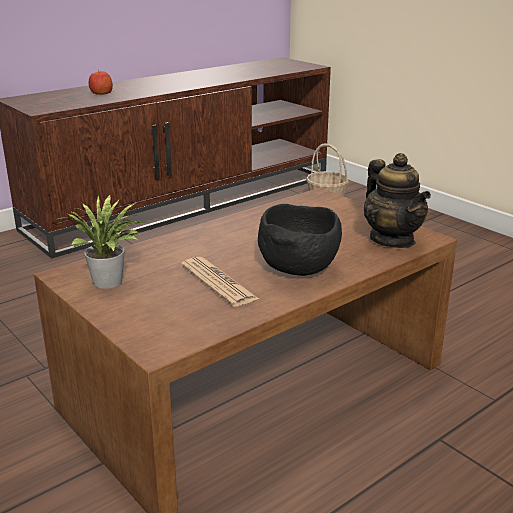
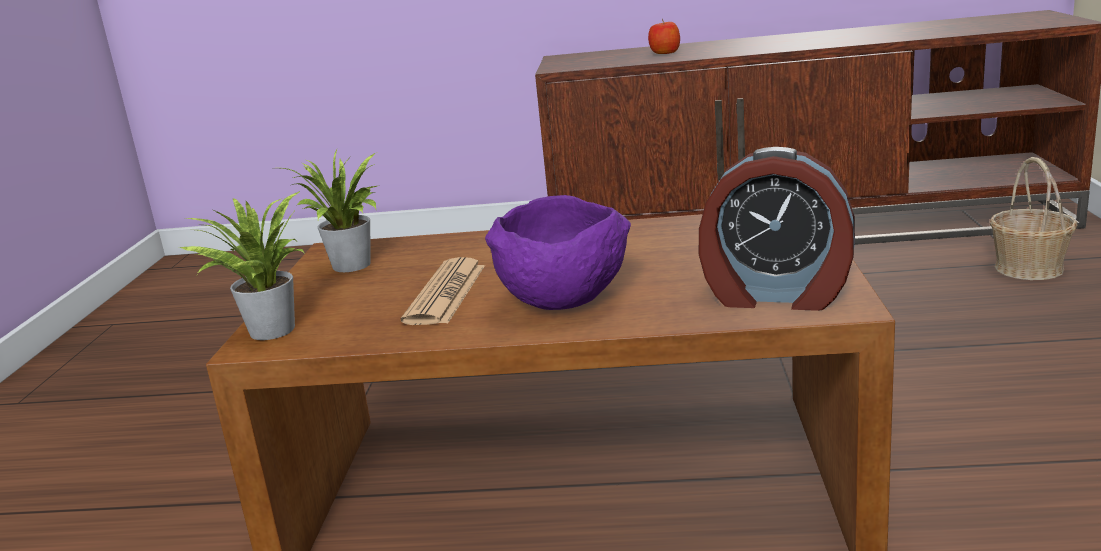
camera: 45 degrees right, 5 degrees down
(144, 338) = (267, 330): none -> potted plant
(298, 268) = (565, 301): black bowl -> purple bowl
(392, 239) = (776, 295): teapot -> alarm clock

